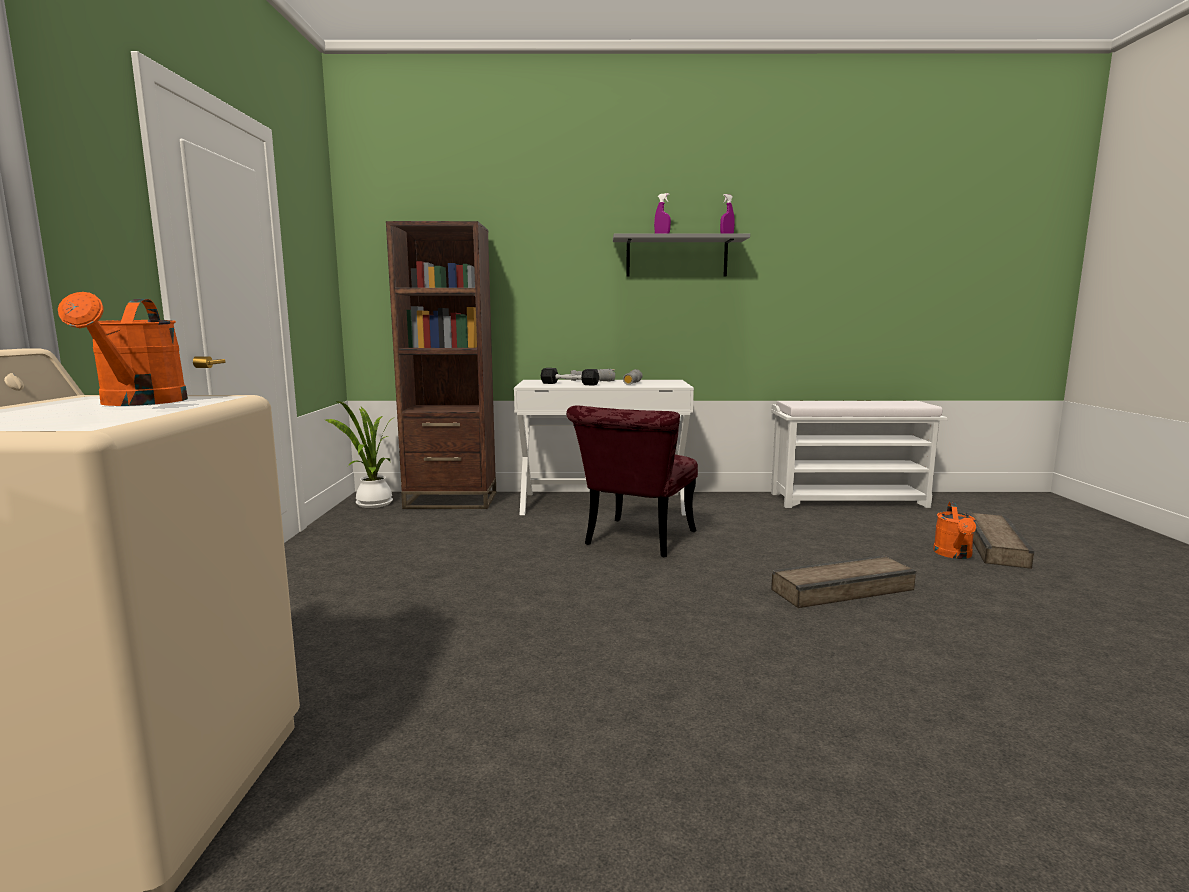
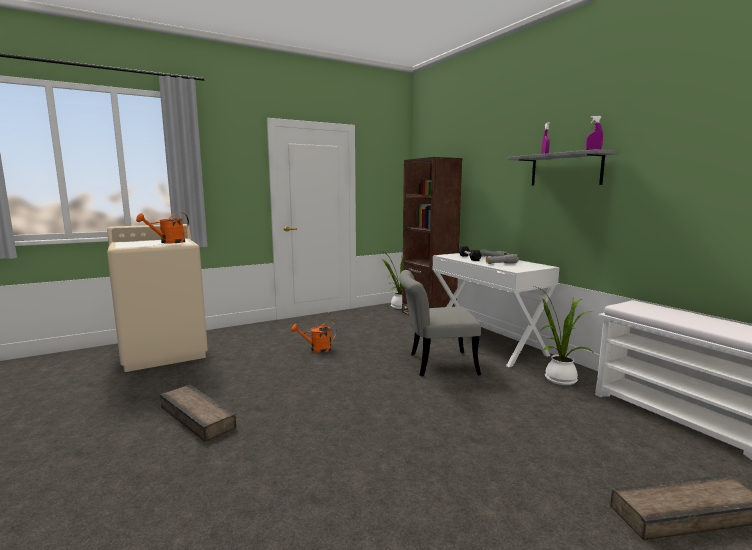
camera: 60 degrees right, 0 degrees up
(635, 541) = (435, 364): red chair -> grey chair
(737, 508) = (558, 379): none -> potted plant
(841, 589) = (442, 437): crate -> crate (198, 416)
(954, 555) = (606, 486): orange watering can -> orange watering can (317, 349)

